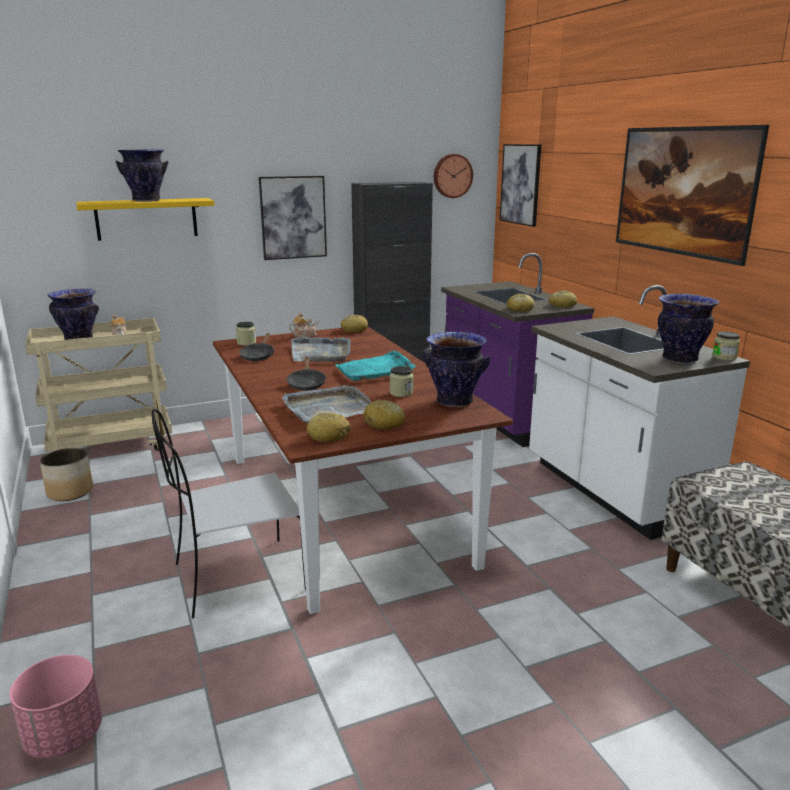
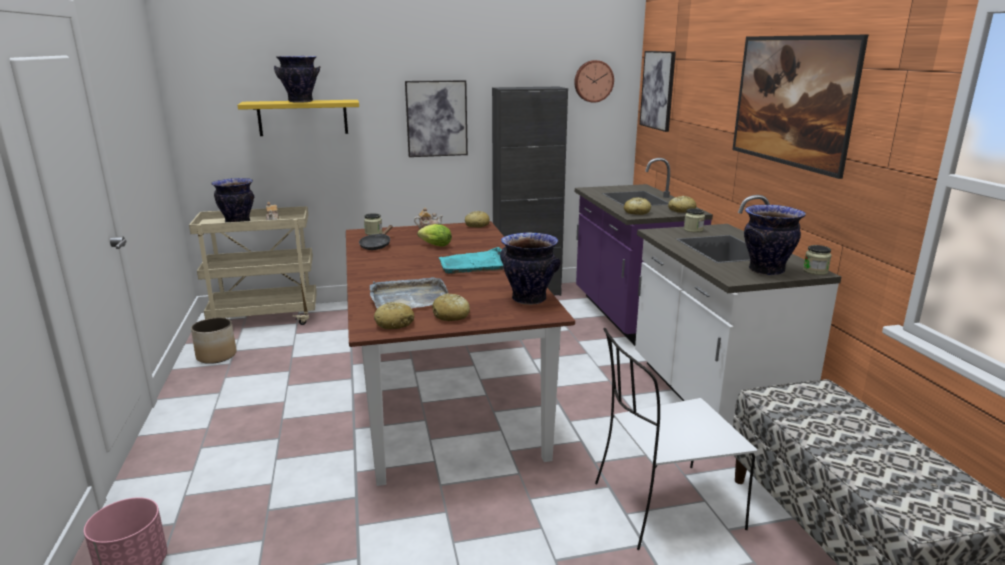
camera: 10 degrees right, 0 degrees up
(235, 578) = (324, 446): white chair -> white chair (663, 506)
(306, 384) = (403, 274): black frying pan -> none
(321, 353) = (434, 245): grey tray -> lettuce
(401, 393) = (484, 288): jar -> jar (693, 230)

